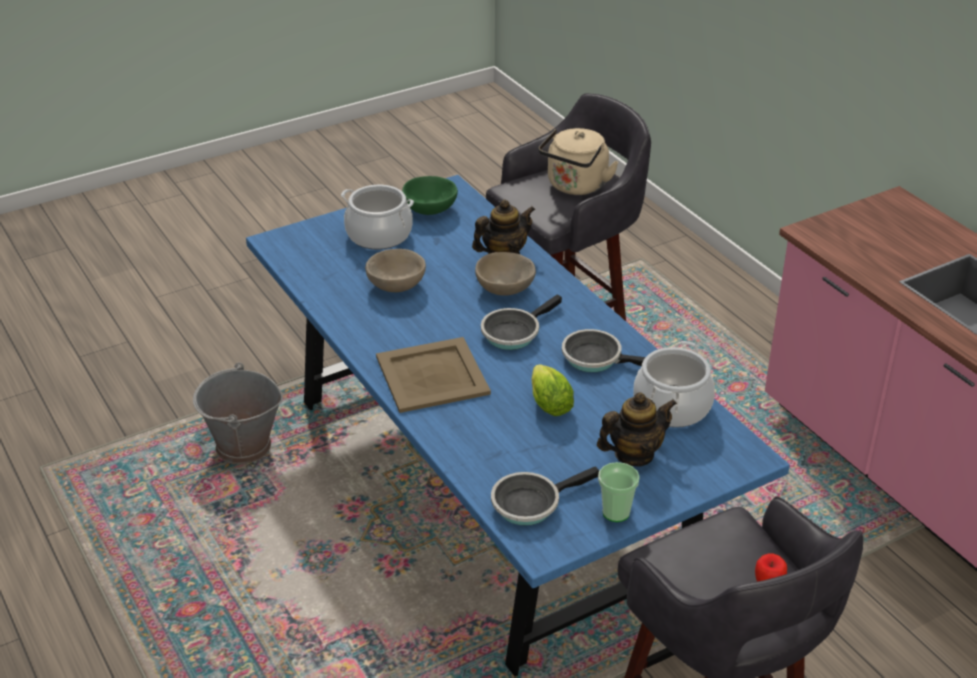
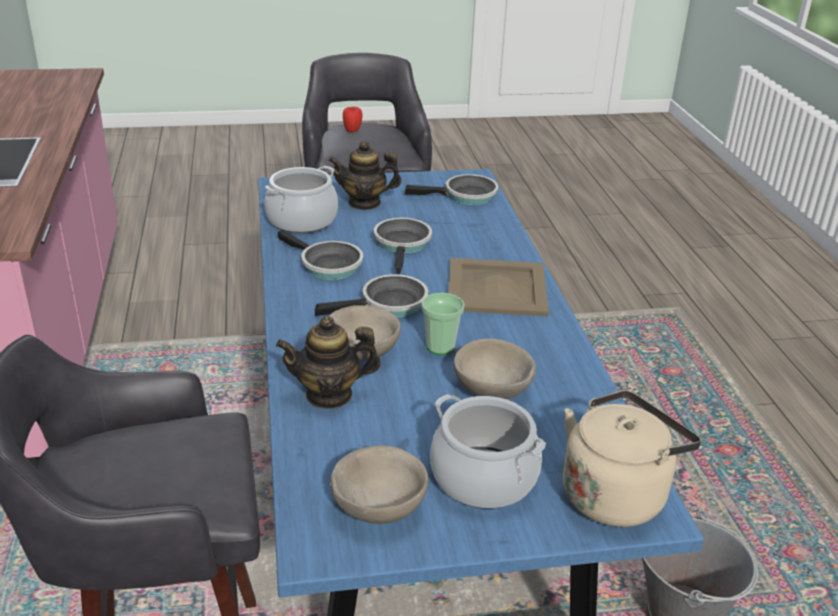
camera: 160 degrees left, 5 degrees down
(430, 210) = (379, 506): green bowl -> beige bowl
(548, 402) = (403, 245): lettuce -> frying pan
(575, 186) = (128, 464): beige kettle -> beige kettle (616, 494)
(616, 512) = (408, 181): cup -> cup (440, 347)

